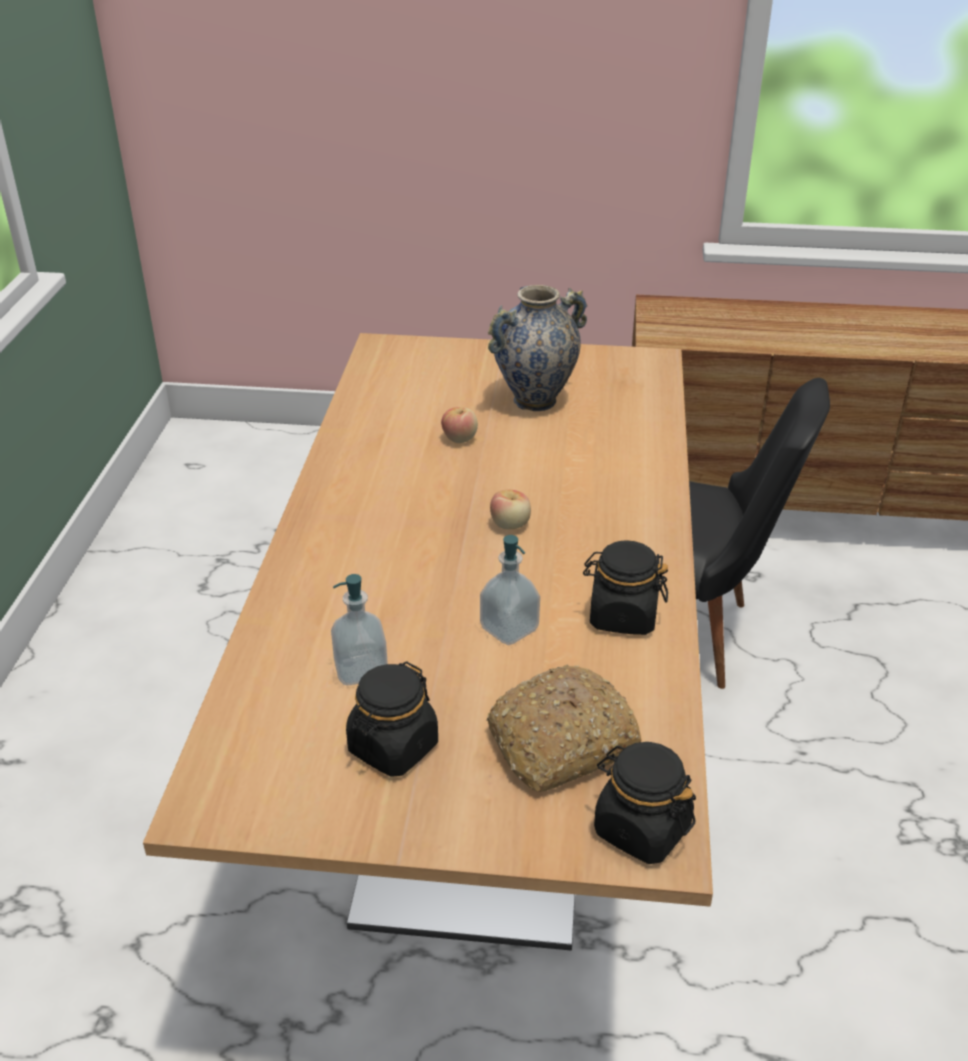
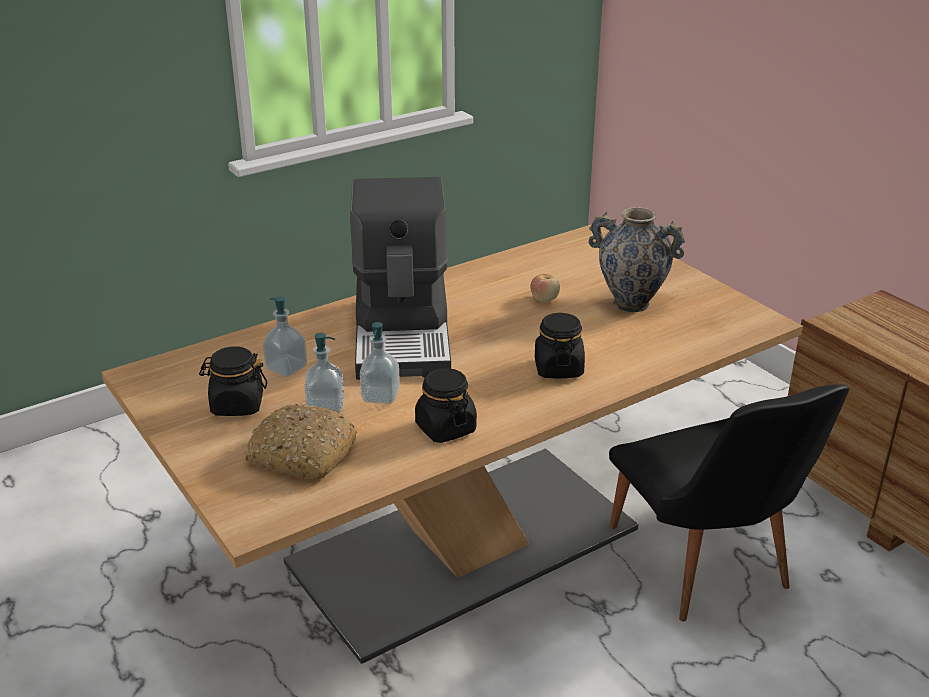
camera: 50 degrees right, 5 degrees down
(407, 554) = (404, 335): none -> coffee machine
(484, 679) = (325, 407): none -> soap dispenser
(510, 525) = (481, 353): apple -> none
(641, 829) = (259, 511): black jar -> black jar (558, 368)

